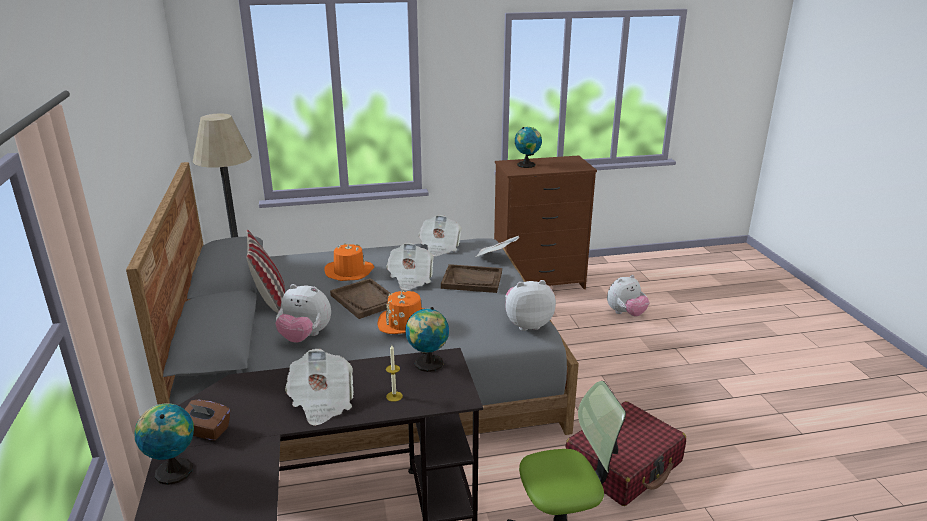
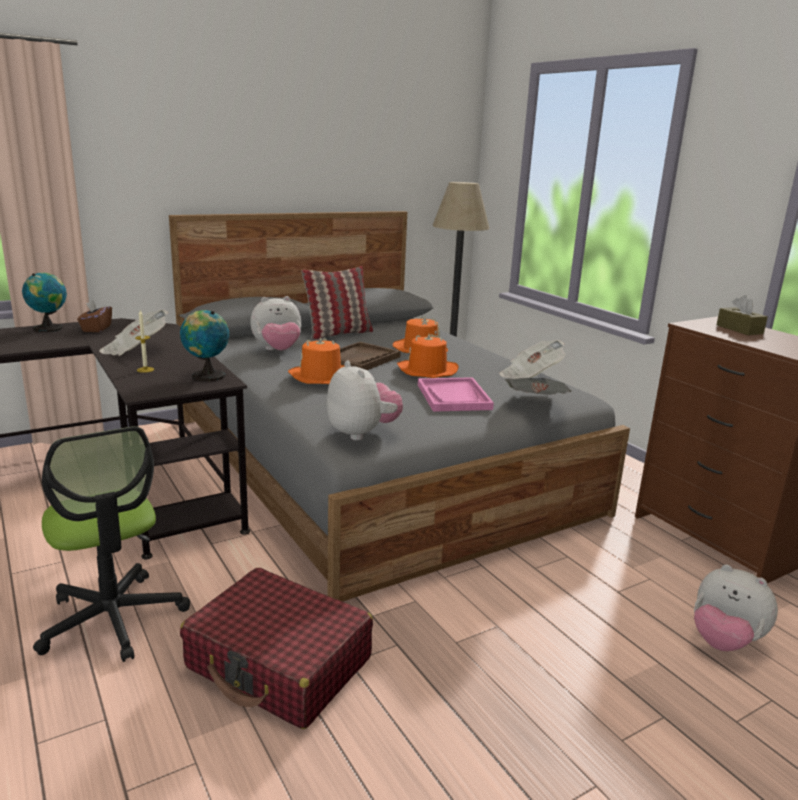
camera: 70 degrees right, 5 degrees down
(305, 337) = (278, 351): plush toy -> plush toy turned 105 degrees counterclockwise
(410, 278) = (427, 370): newspaper -> orange hat
(472, 280) = (454, 397): brown tray -> pink tray
(527, 165) = (739, 329): globe -> brown tissue box

